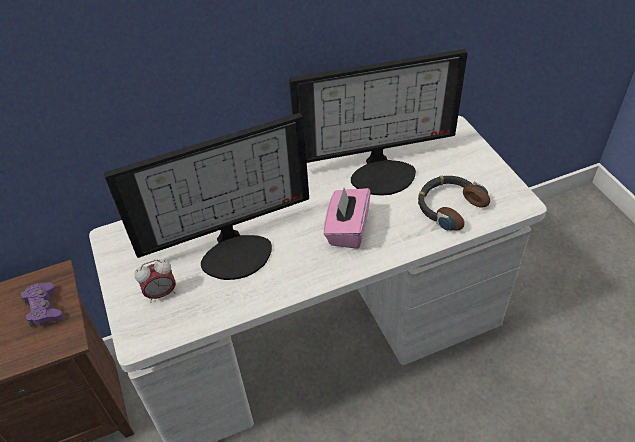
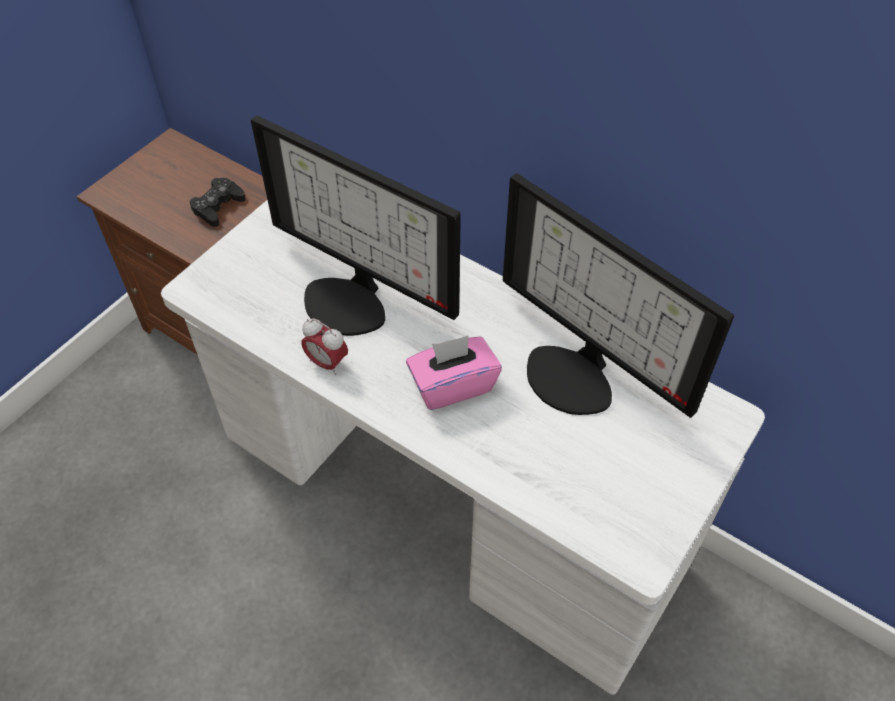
camera: 55 degrees right, 5 degrees up
(44, 308) = (218, 206): purple game controller -> black game controller
(161, 293) = (257, 273): alarm clock -> alarm clock (327, 363)
(449, 206) = (570, 475): headphones -> none

